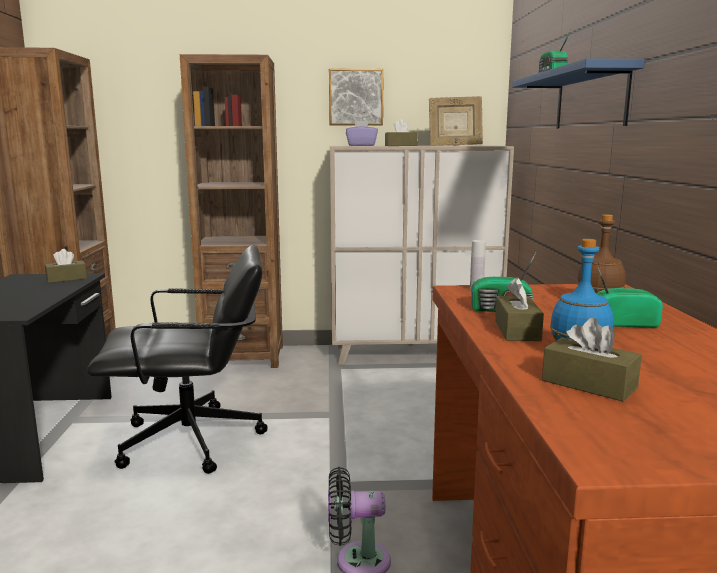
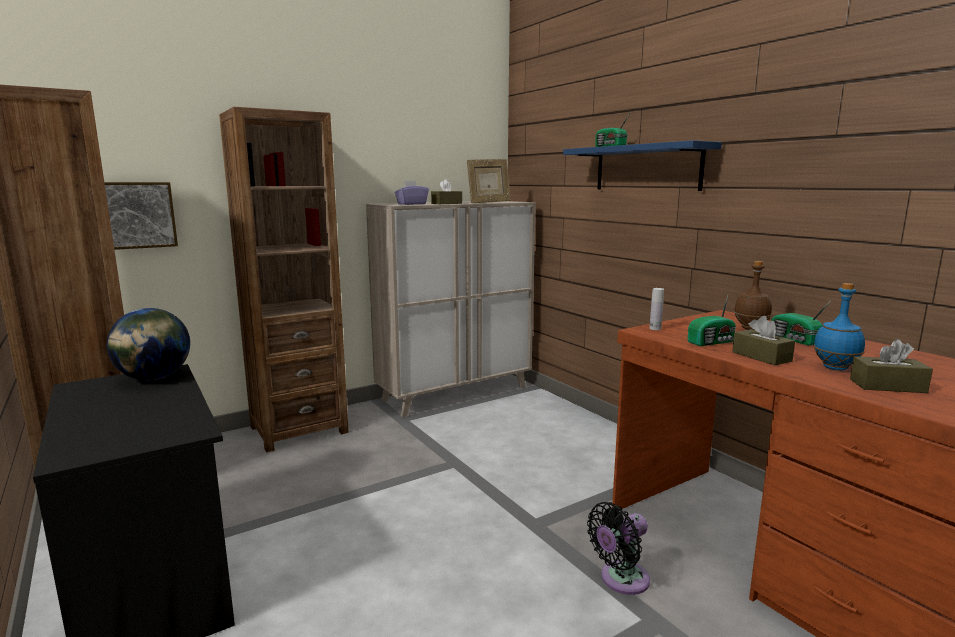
camera: 30 degrees left, 0 degrees up
(66, 279) = (154, 378): brown tissue box -> globe
(192, 441) = (353, 527): black office chair -> none
(355, 97) = (386, 156): picture -> picture (137, 215)
(621, 323) = (795, 340): radio -> radio turned 90 degrees counterclockwise

